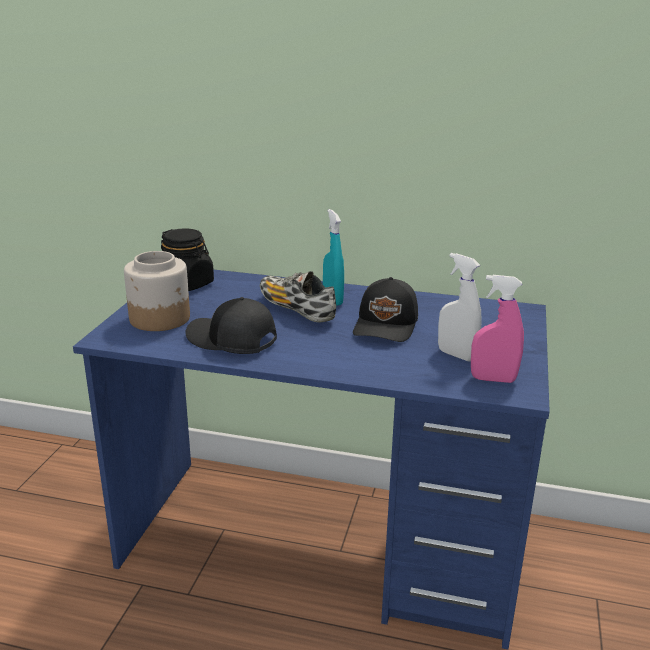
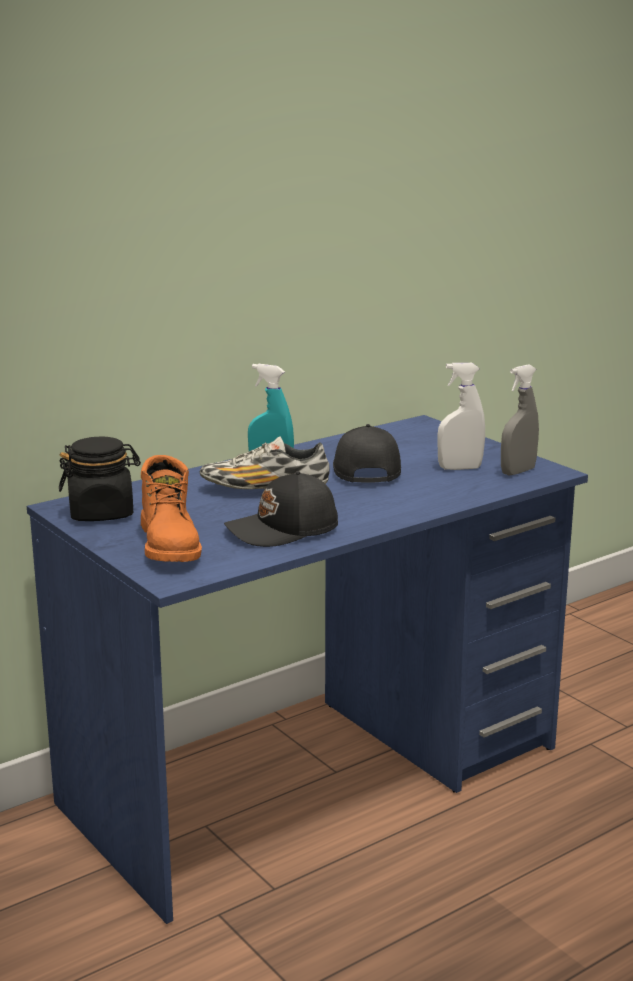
camera: 50 degrees left, 5 degrees down
(160, 318) = (171, 545): jar -> orange boot
(387, 325) = (364, 470): black cap -> black cap turned 150 degrees counterclockwise
(493, 379) = (518, 471): pink spray bottle -> grey spray bottle

